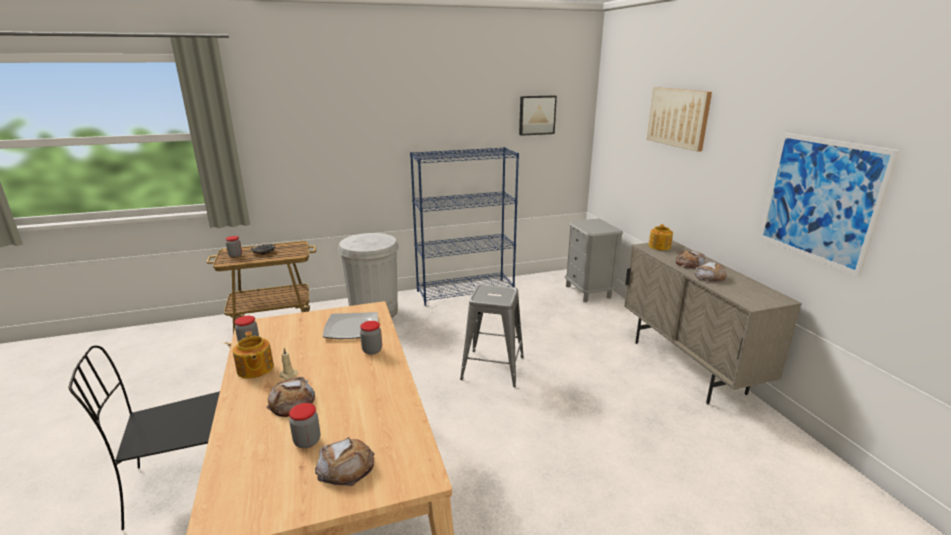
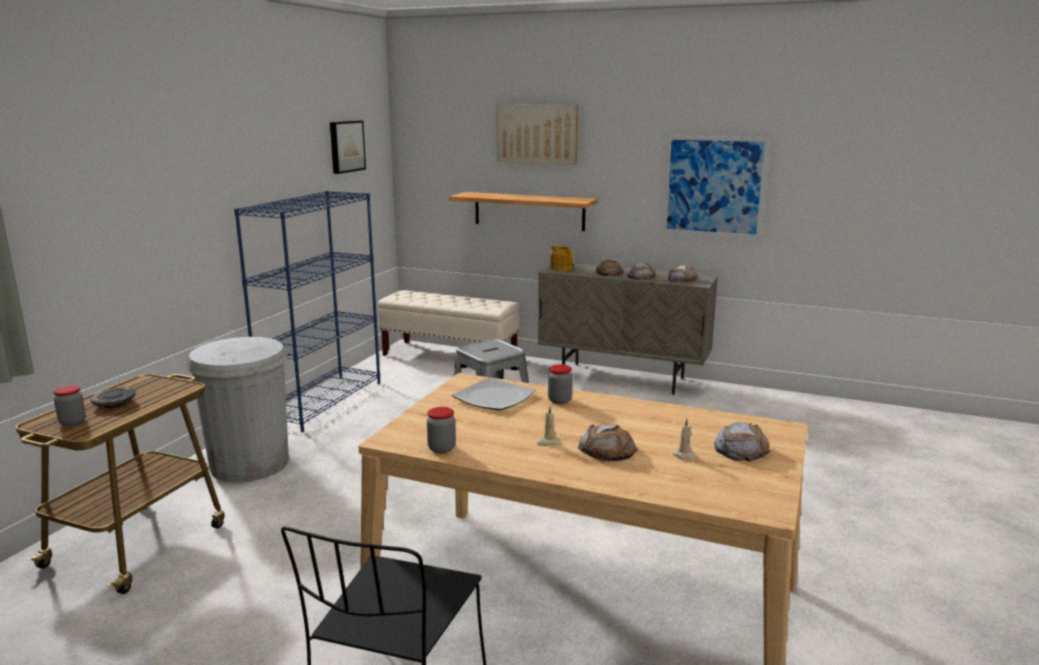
camera: 50 degrees left, 5 degrees down
(255, 369) = (508, 455): teapot -> none
(307, 441) = (685, 456): jar -> beige candle
(588, 292) = (450, 356): grey nightstand -> beige bench
(663, 188) = (529, 211): none -> shelf
(745, 293) = (682, 279): none -> bread

